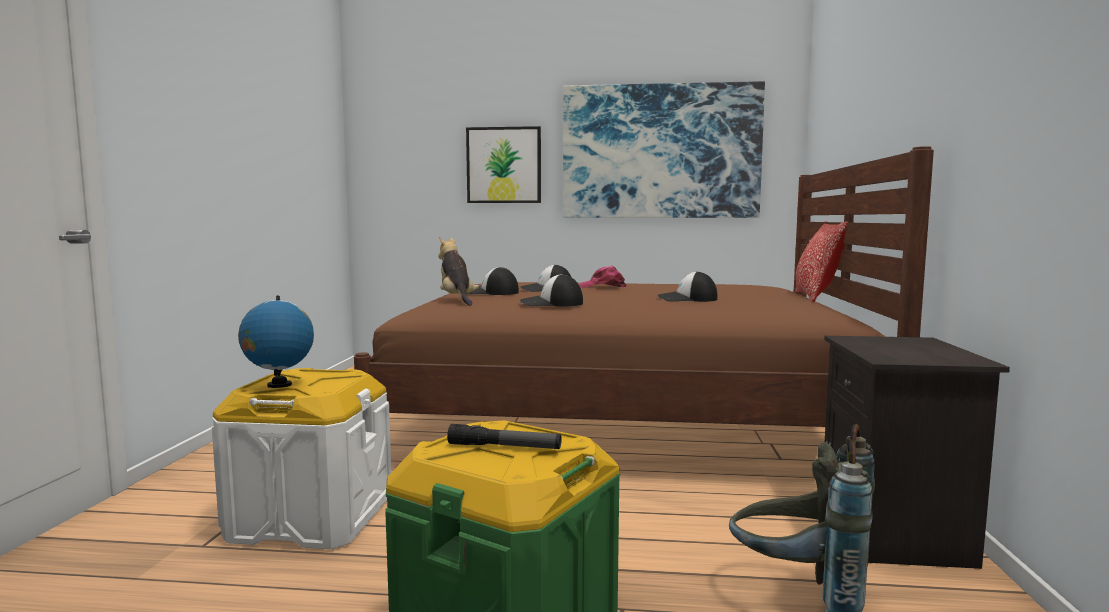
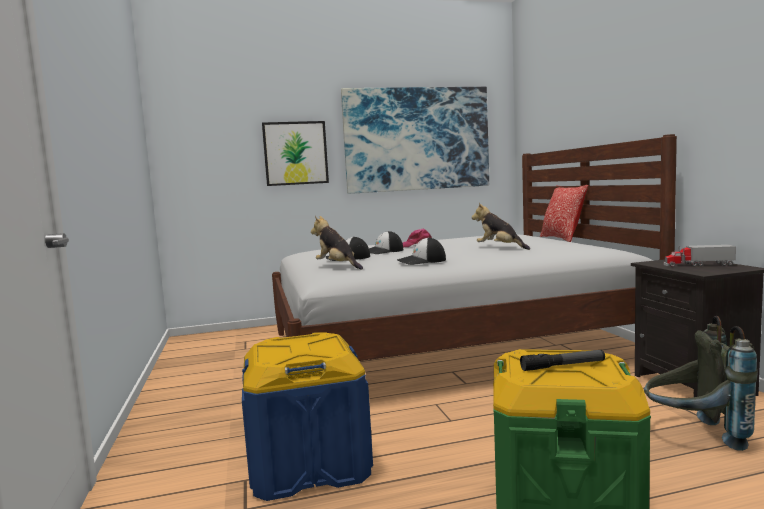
camera: 20 degrees left, 0 degrees up
(279, 385) = (287, 354): globe -> none
(310, 517) = (308, 464): white storage box -> blue storage box
(621, 421) = (446, 346): brown bed -> white bed
(686, 299) = (499, 248): cap -> plush toy
(910, 349) = (698, 265): none -> toy truck

